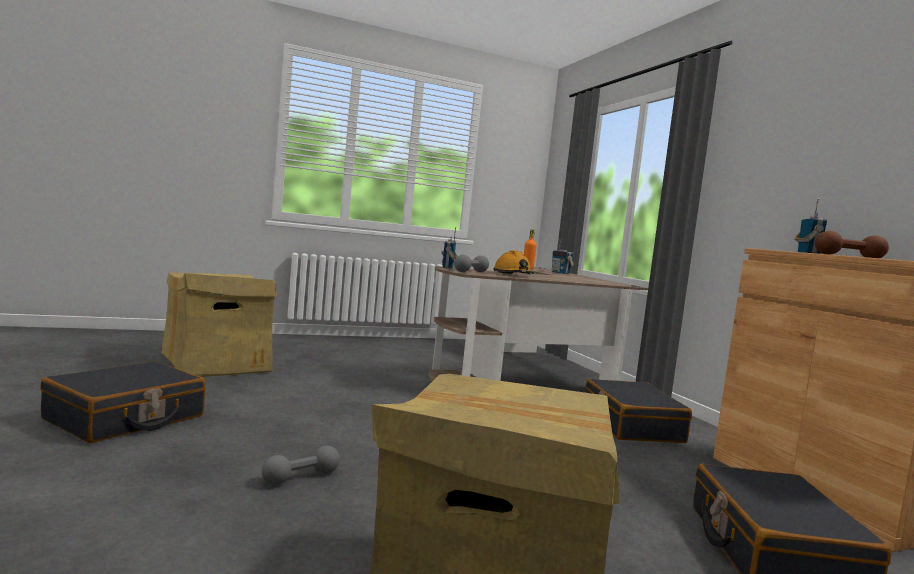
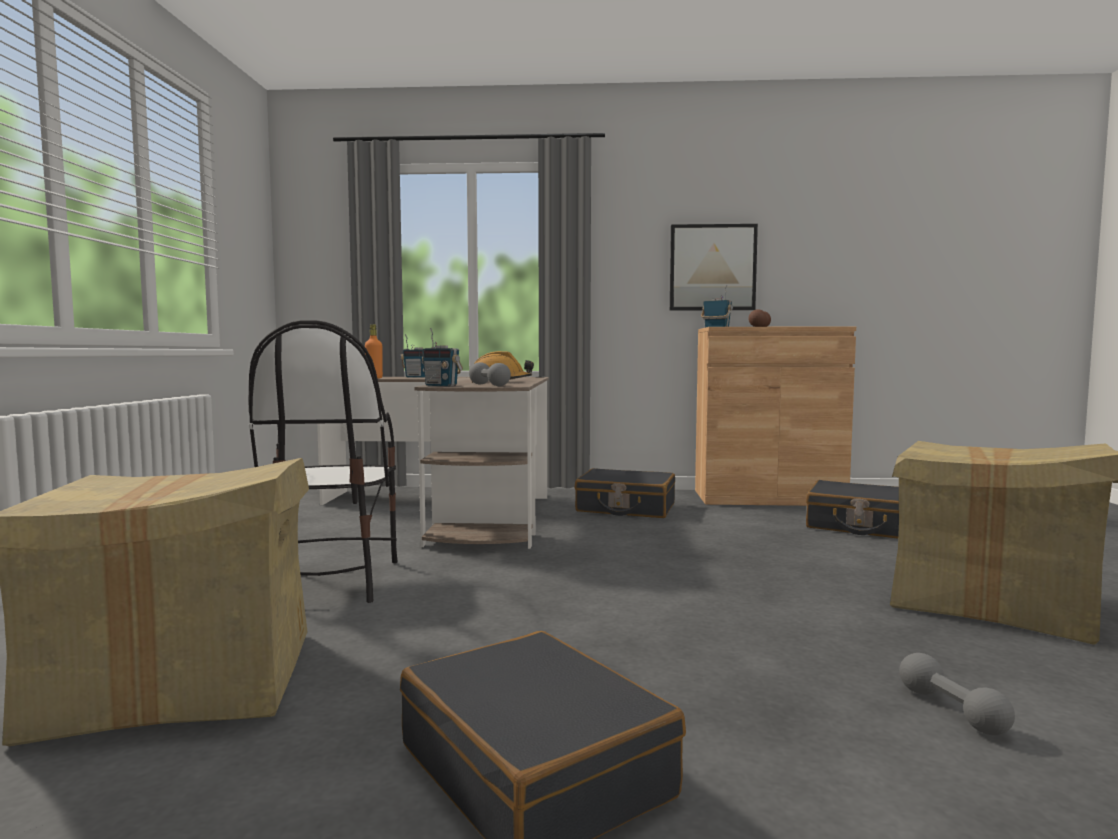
camera: 65 degrees left, 0 degrees up
(301, 477) = (783, 644): grey dumbbell -> grey dumbbell (951, 711)
(350, 368) = (330, 582): none -> chair
(838, 177) = (712, 267): none -> picture

